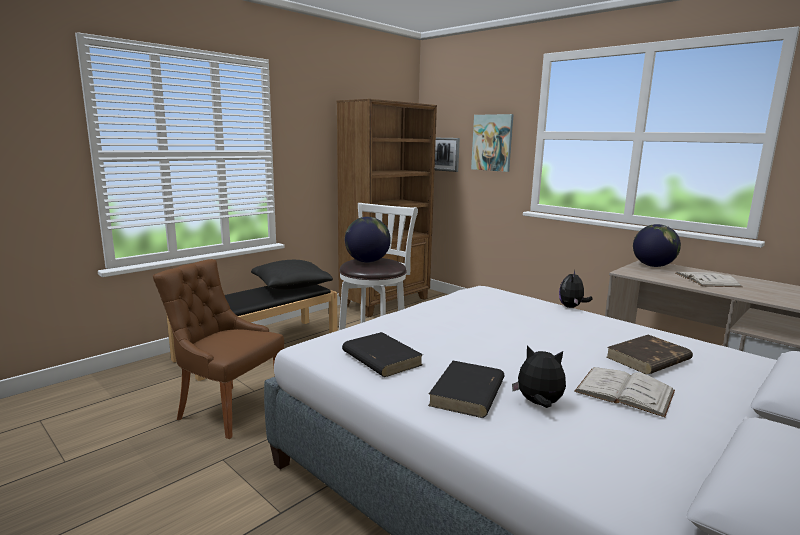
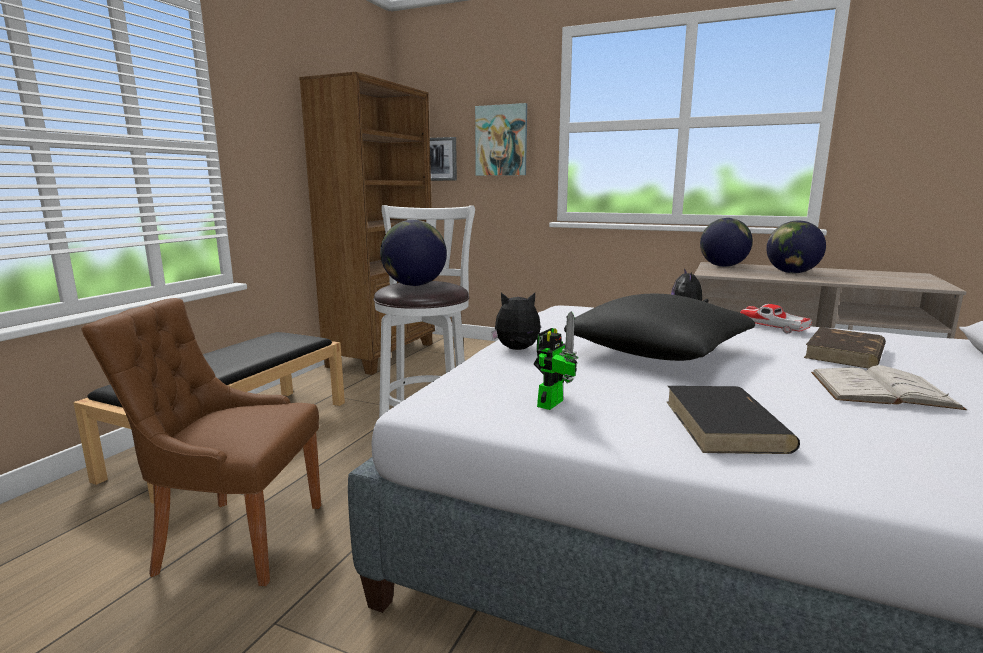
camera: 20 degrees left, 0 degrees up
(291, 286) = (272, 341): black pillow -> black pillow (658, 352)
(381, 358) = (552, 401): black book -> toy robot
(538, 404) = (823, 422): plush toy -> plush toy (517, 350)
(625, 328) = (773, 327): none -> toy car
(707, 280) = (791, 273): white book -> globe

